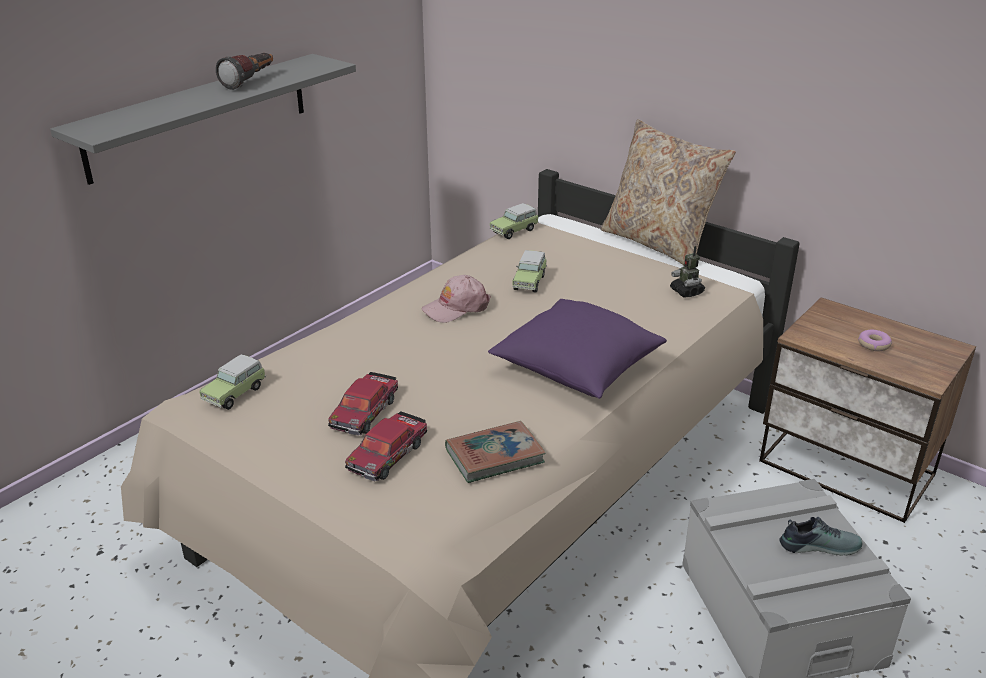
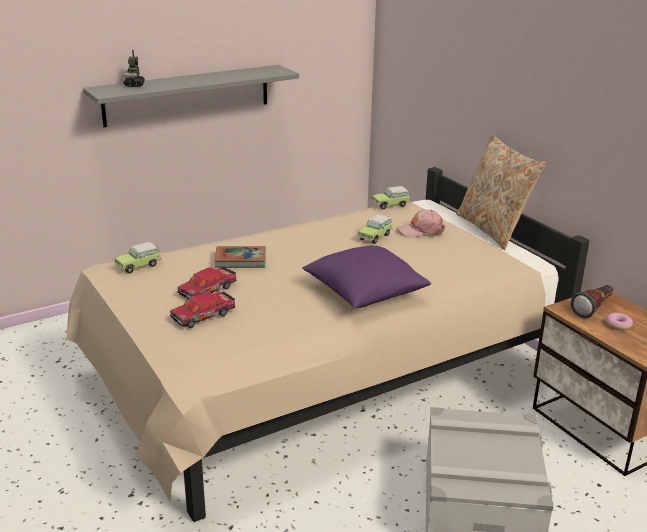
camera: 20 degrees right, 5 degrees down
(250, 81) = (222, 76): flashlight -> flashlight (594, 309)
(456, 307) = (312, 243): pink cap -> pink cap (421, 230)
(494, 456) = (269, 330): book -> book (240, 260)
(686, 292) = (485, 262): toy robot -> toy robot (134, 85)
(818, 544) = (506, 456): shoe -> none

